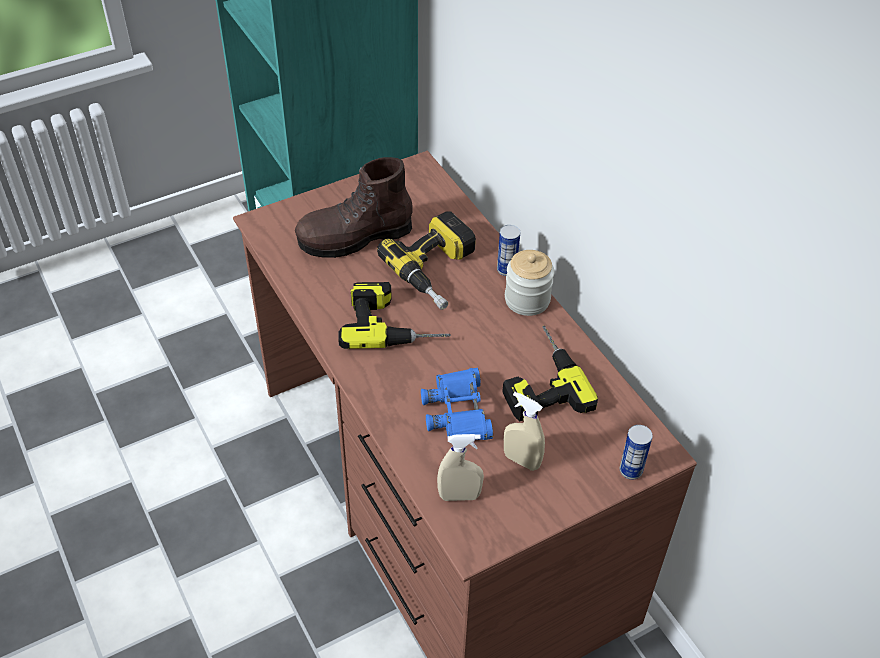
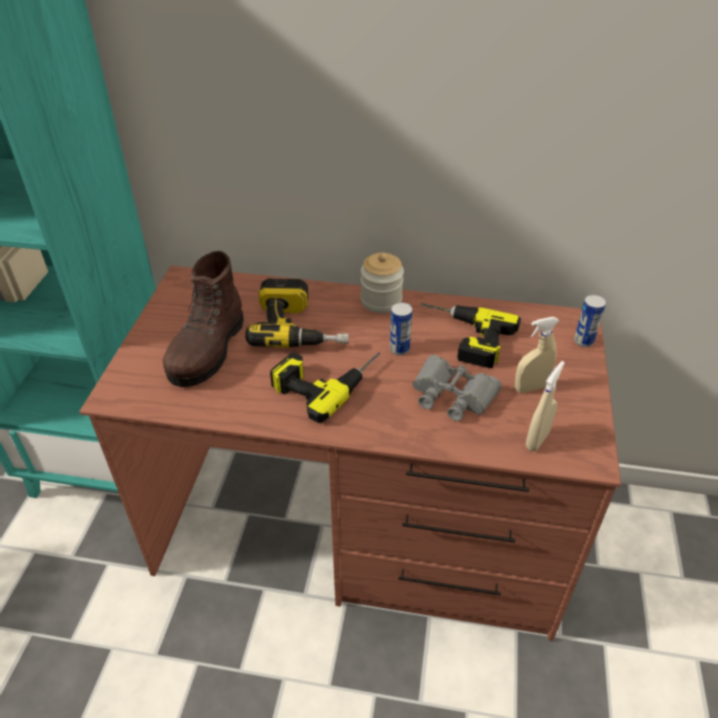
camera: 50 degrees left, 5 degrees down
(458, 411) = (452, 394): blue binoculars -> grey binoculars
(506, 269) = (341, 294): can -> can (399, 349)

